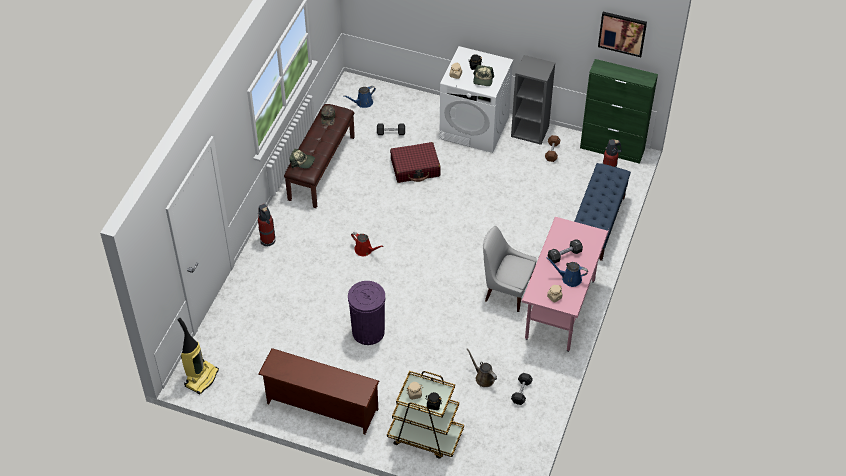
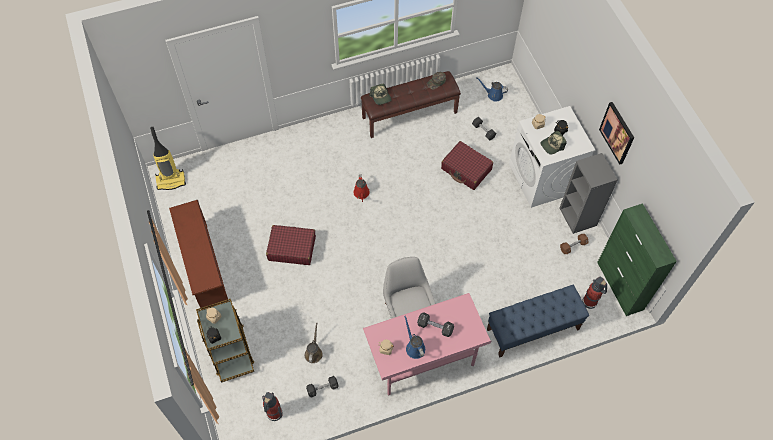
camera: 50 degrees right, 10 degrees up
(268, 241) = (316, 132): fire extinguisher -> fire extinguisher (274, 414)
(368, 332) = (291, 248): purple trash can -> red suitcase
(622, 33) = (670, 201): picture -> picture (617, 133)

